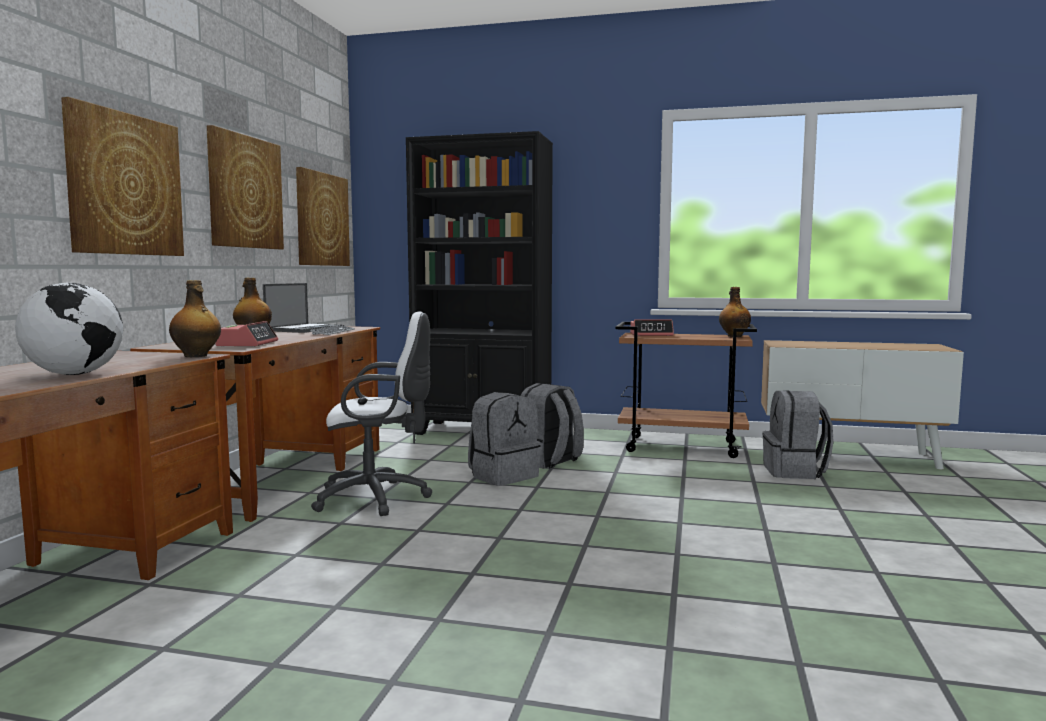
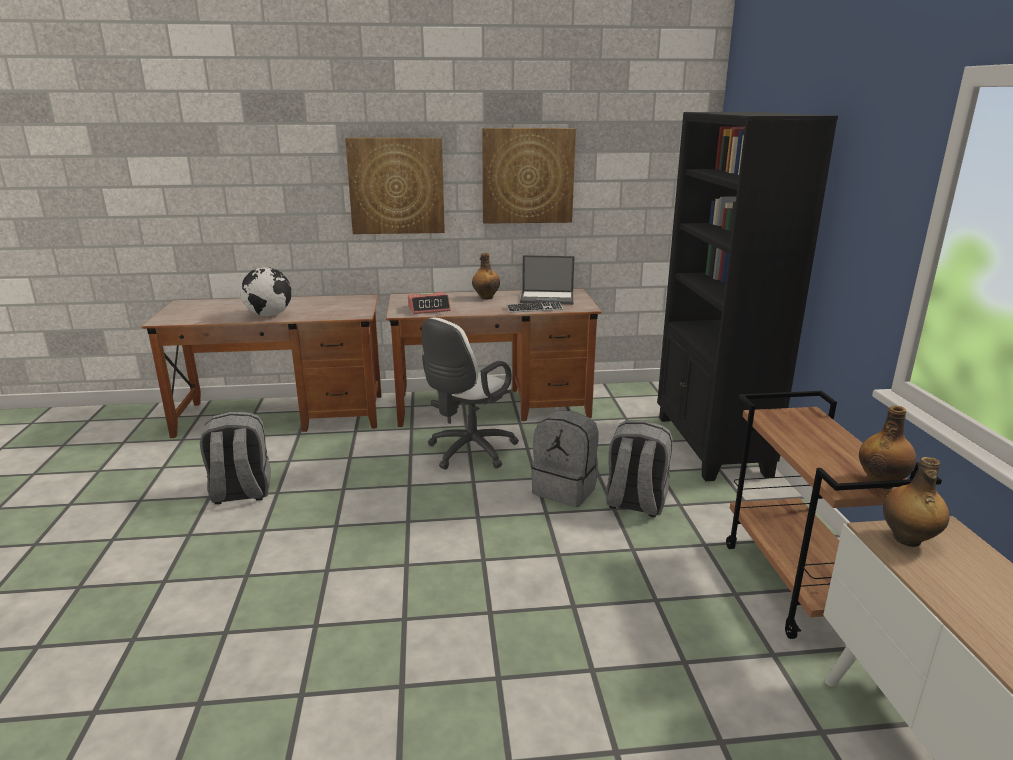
camera: 70 degrees right, 15 degrees up
(196, 356) = (355, 315): bottle -> bottle (907, 539)
(321, 219) = (648, 189): picture -> none
(378, 498) = (468, 452): white office chair -> white office chair turned 60 degrees clockwise
(651, 335) = (806, 424): alarm clock -> none
(795, 472) = (771, 705): grey backpack -> grey backpack (240, 493)

